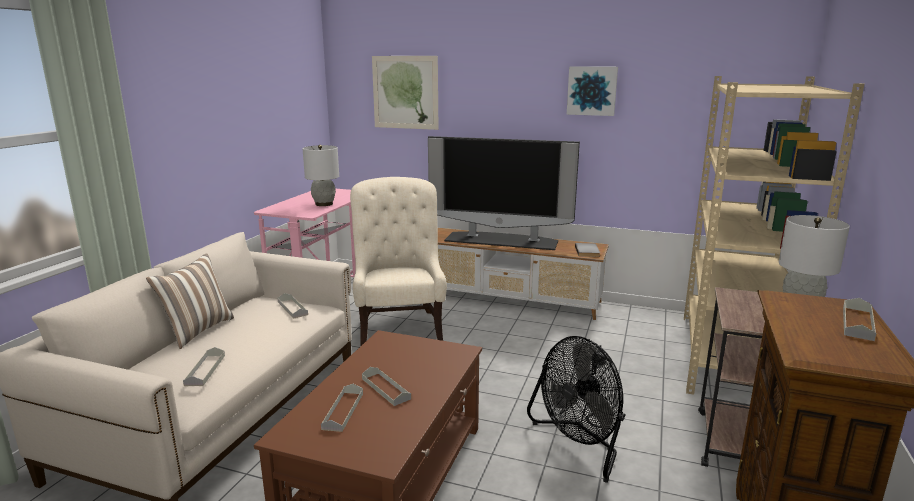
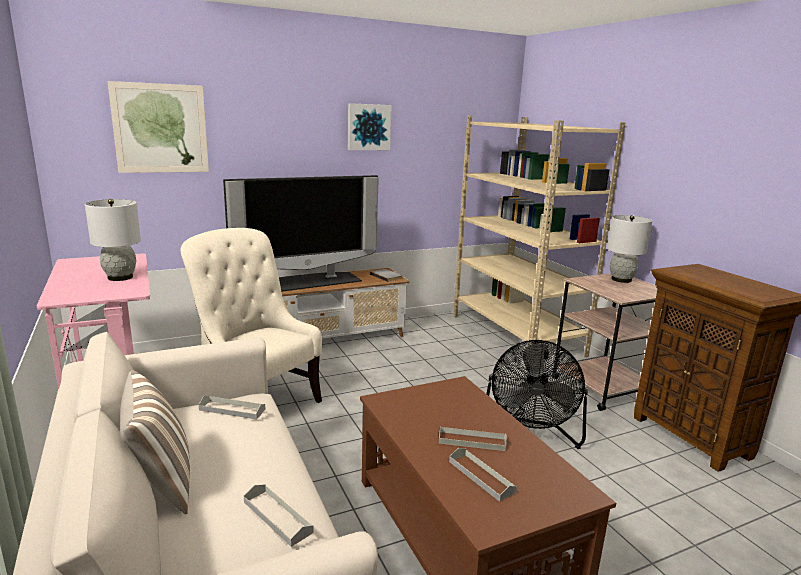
camera: 45 degrees left, 0 degrees up
(857, 323) = (727, 275): grey tray -> none

